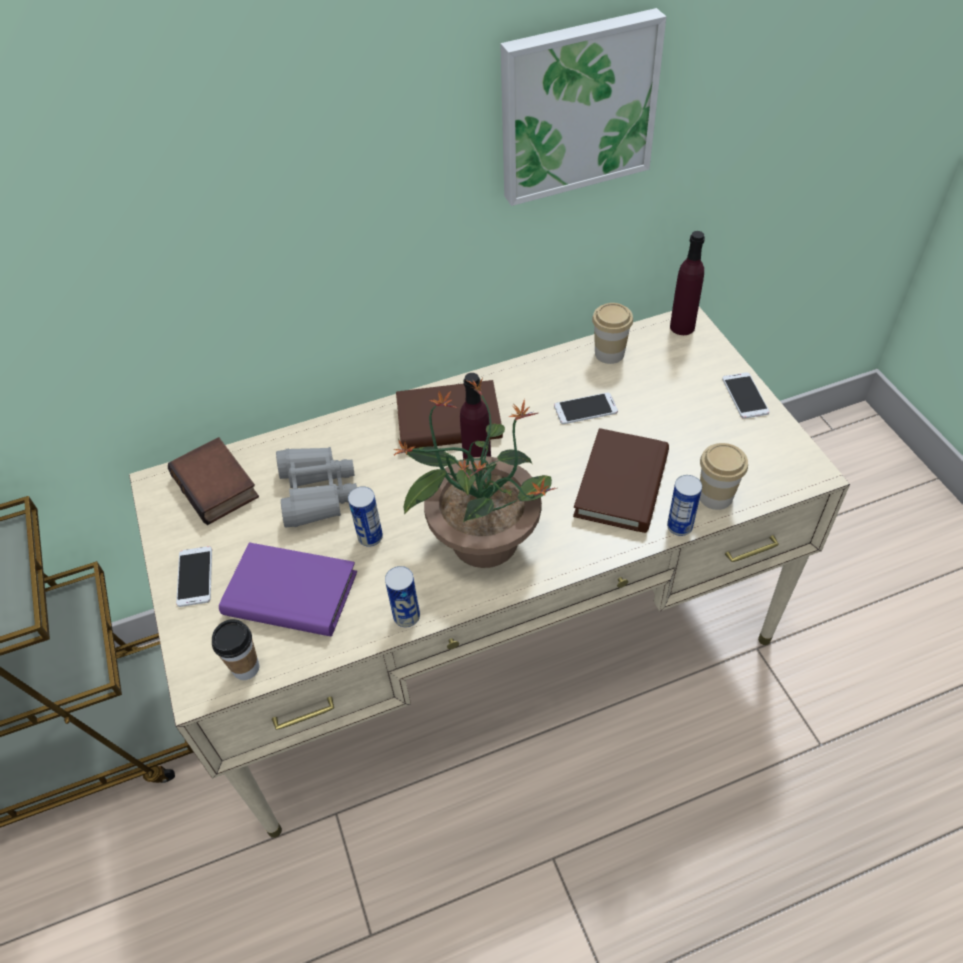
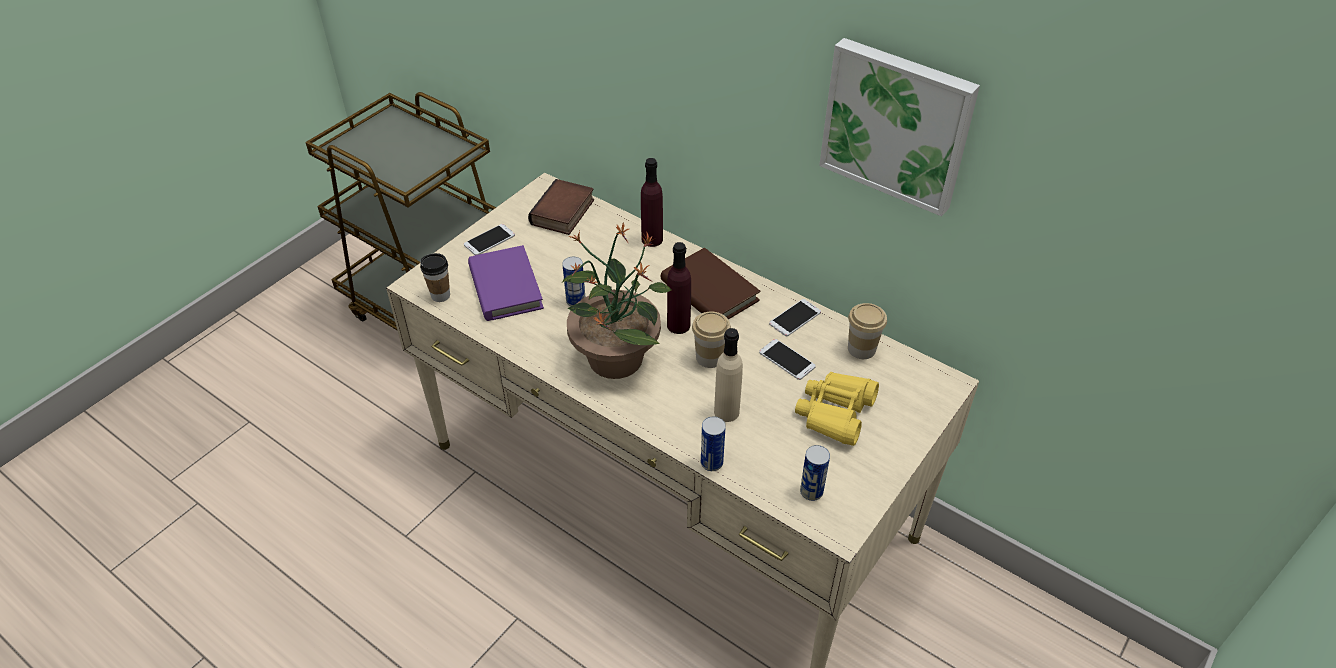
camera: 55 degrees right, 5 degrees down
(317, 493) = (593, 259): grey binoculars -> none
(406, 616) = (525, 348): can -> can (811, 492)
(621, 484) = (726, 412): brown book -> beige bottle
(674, 408) = (835, 413): none -> yellow binoculars
(682, 327) = (938, 382): purple bottle -> purple bottle (652, 239)
(715, 496) = (760, 474): cup -> cup (710, 357)
(745, 396) = (892, 454): phone -> phone (795, 318)

